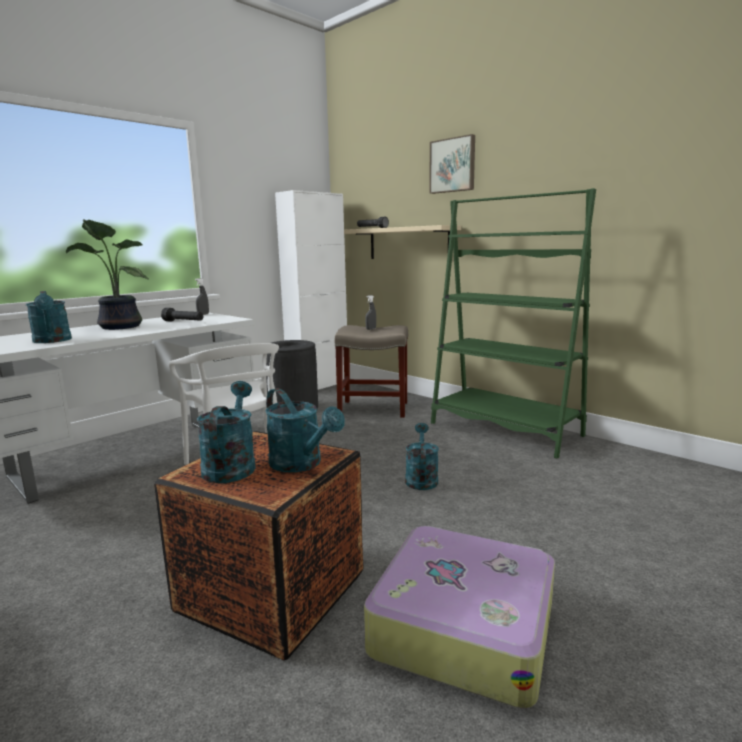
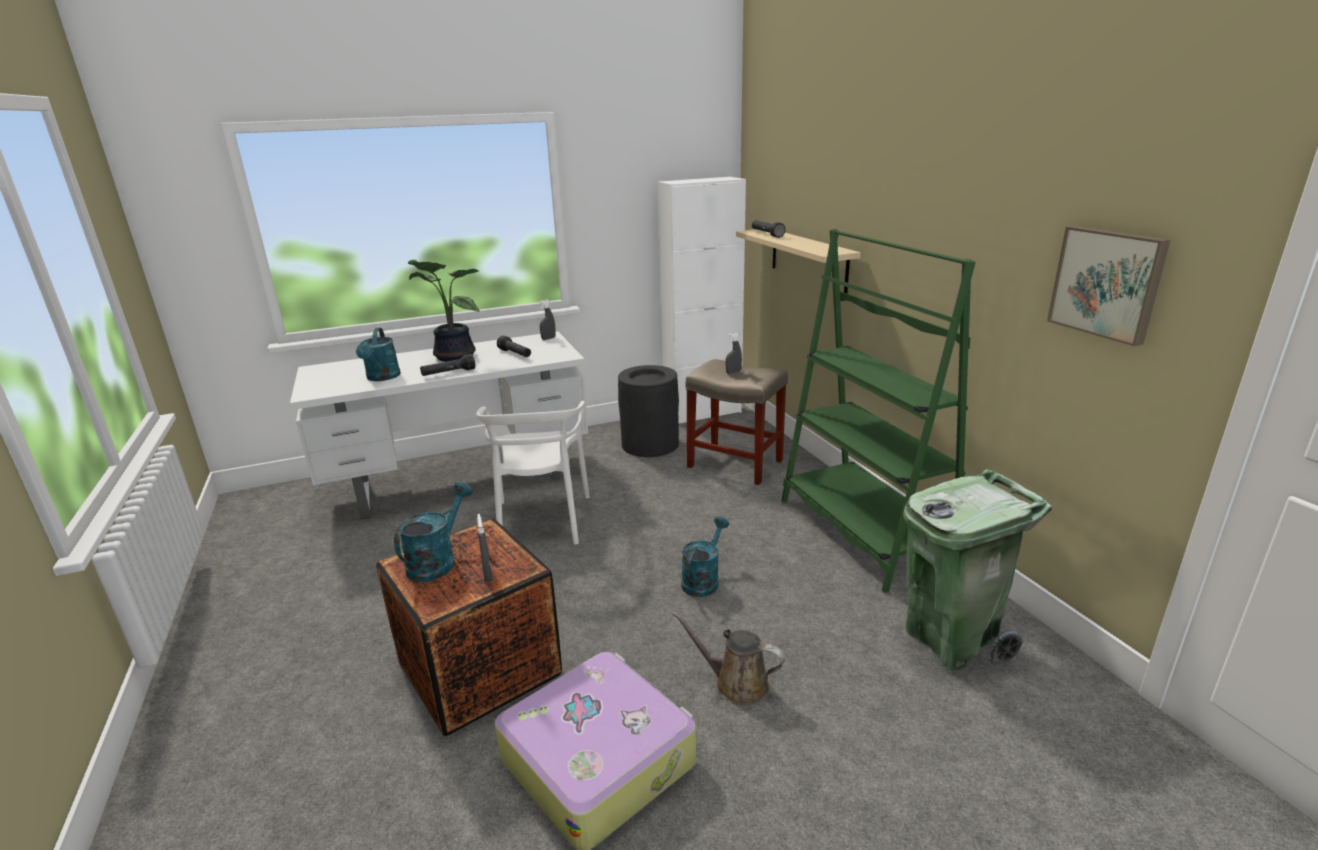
camera: 25 degrees right, 10 degrees up
(128, 333) = (448, 373): none -> black flashlight
(301, 464) = (488, 576): turquoise watering can -> grey spray bottle
(453, 165) = (858, 169): picture -> picture (1107, 283)
(517, 536) = (736, 683): none -> brown watering can
(628, 475) = (951, 641): none -> green trash can

